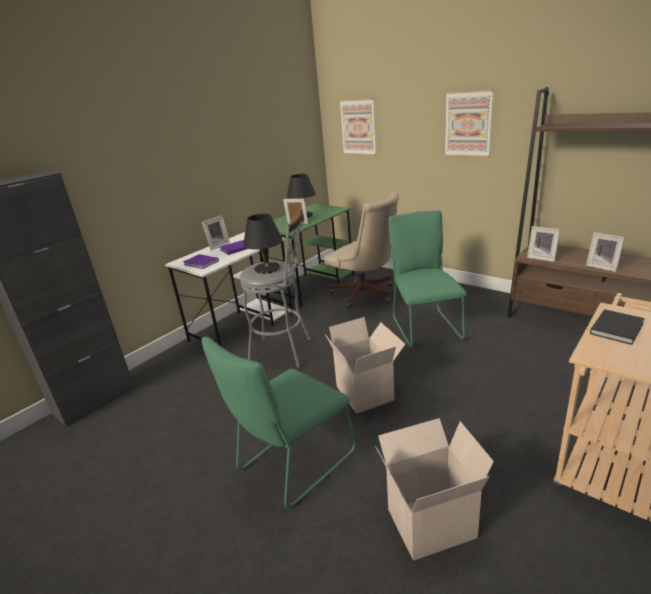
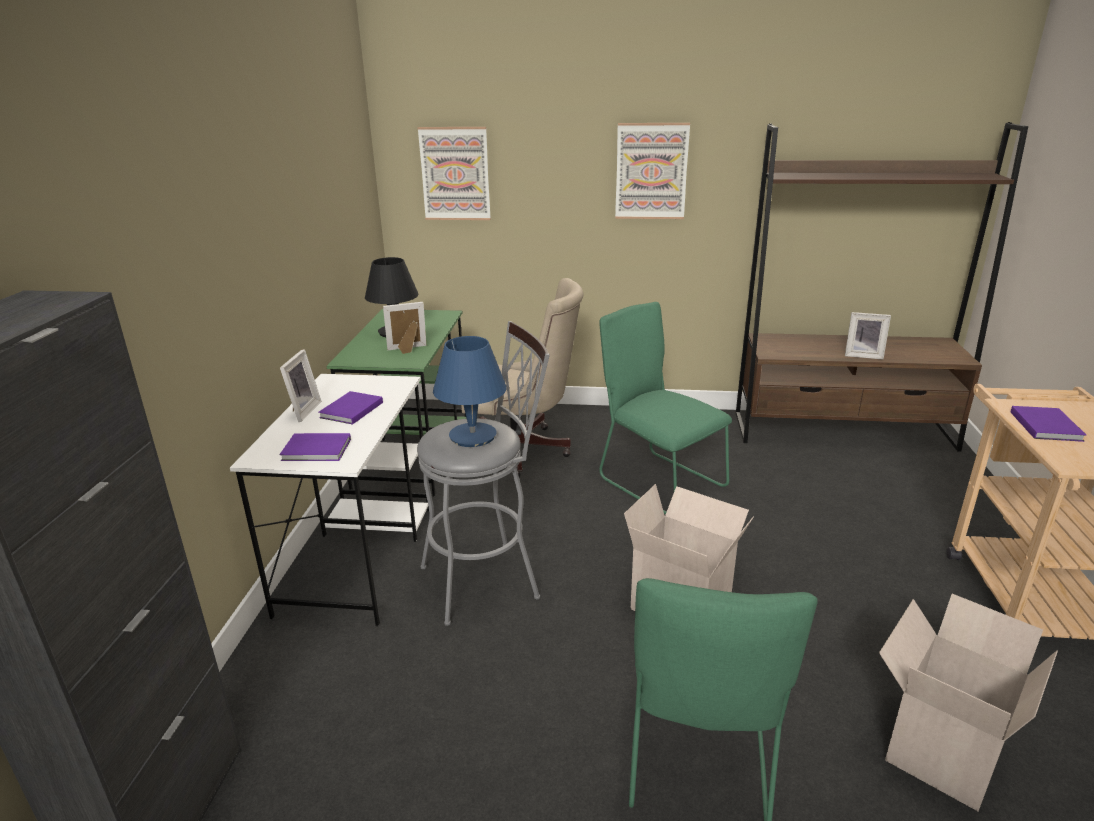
camera: 35 degrees left, 0 degrees up
(267, 268) = (473, 436): black table lamp -> blue table lamp
(542, 258) = (787, 353): picture frame -> none
(618, 328) = (1046, 425): black book -> purple book

